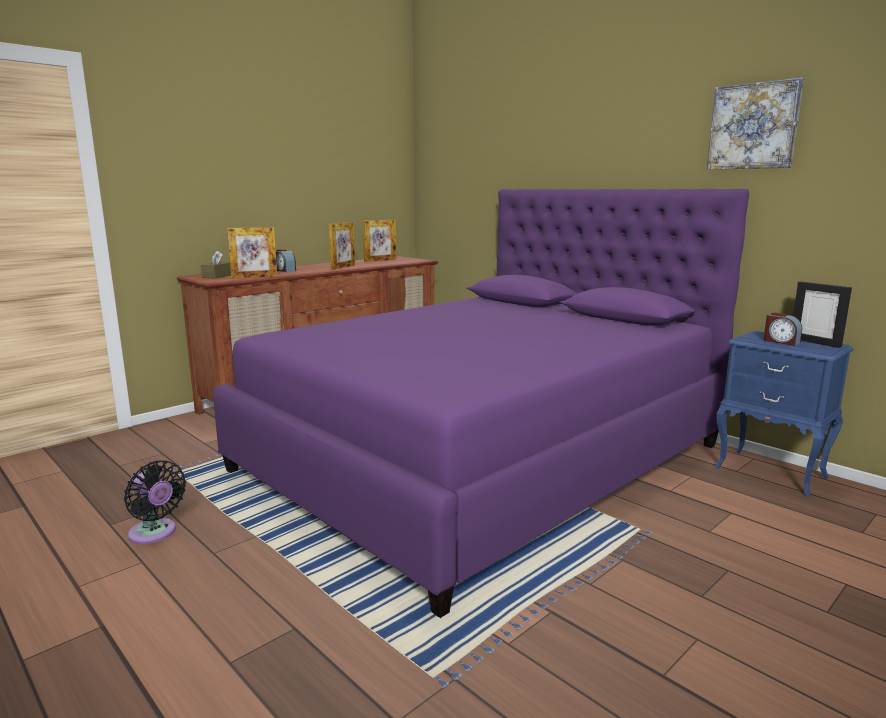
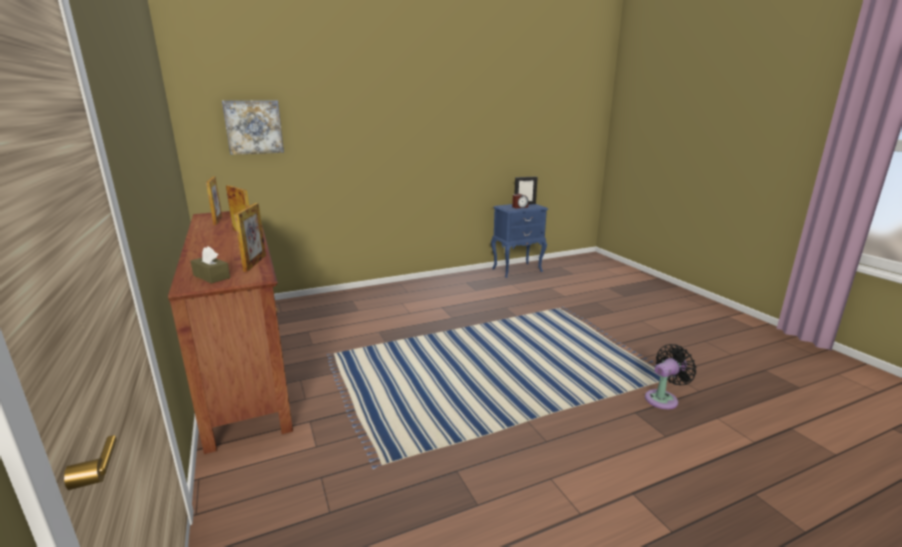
camera: 70 degrees left, 5 degrees up
(155, 534) = (506, 473): black fan -> black fan (663, 398)
(284, 270) = (221, 251): alarm clock -> none
(482, 457) = (454, 325): purple bed -> none
(753, 126) = (481, 99): picture -> picture (253, 127)

